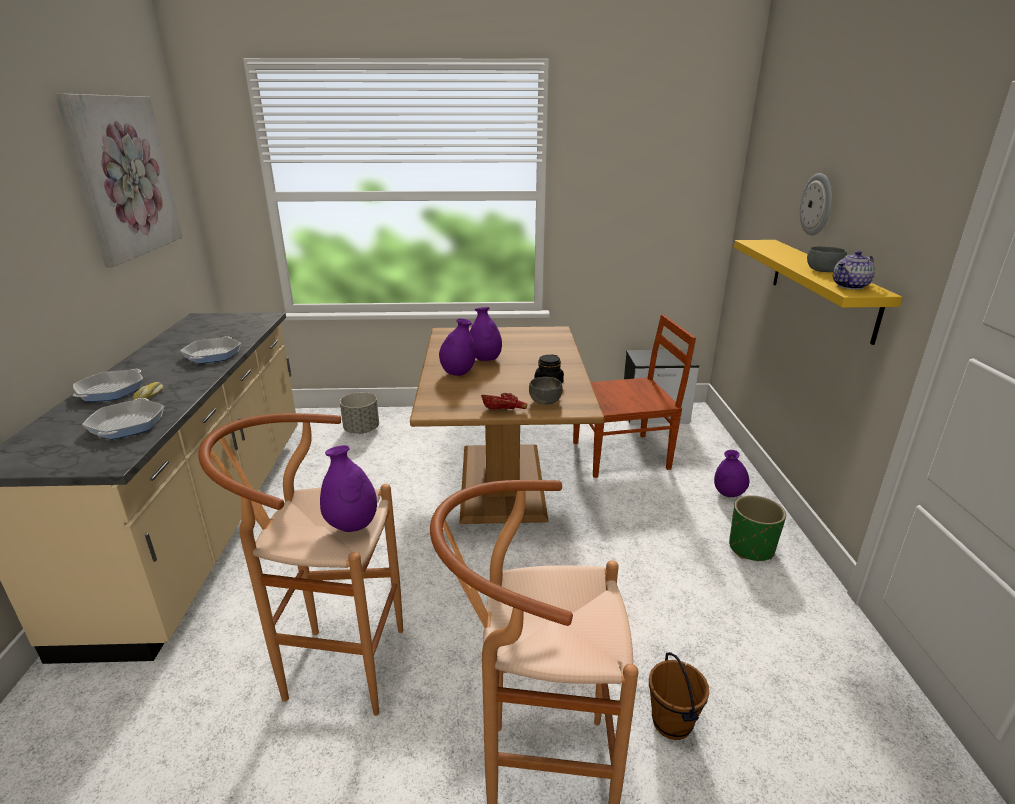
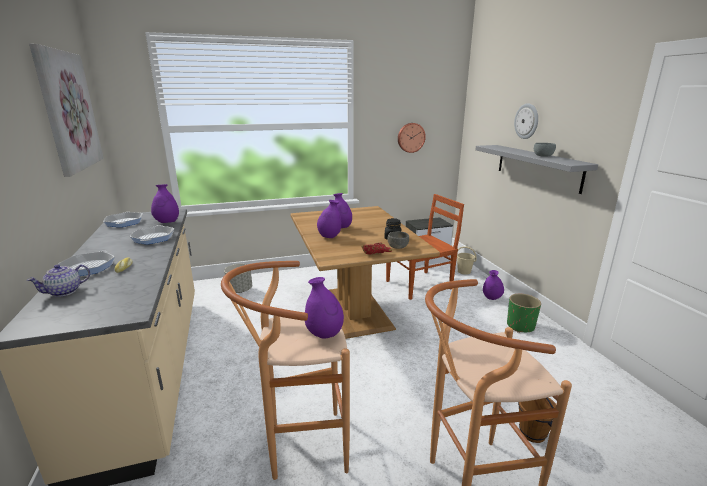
camera: 15 degrees left, 5 degrees down
(127, 424) = (122, 288): frying pan -> frying pan (124, 222)
(246, 332) = (167, 222): none -> purple vase
(642, 218) = (410, 137): none -> wall clock
(706, 443) = (464, 272): none -> beige bucket
(822, 287) = (537, 167): yellow shelf -> grey shelf
(850, 286) = (567, 161): teapot -> teapot (65, 292)

